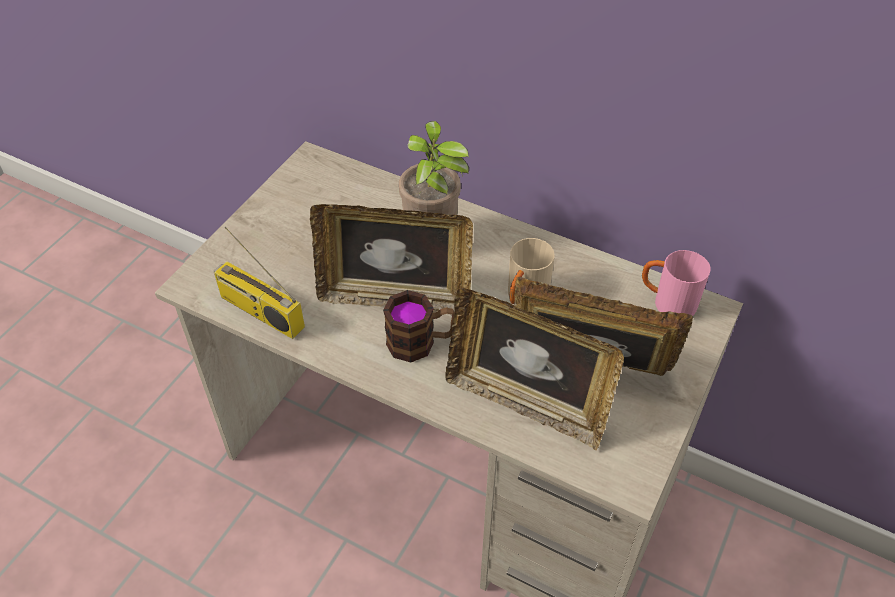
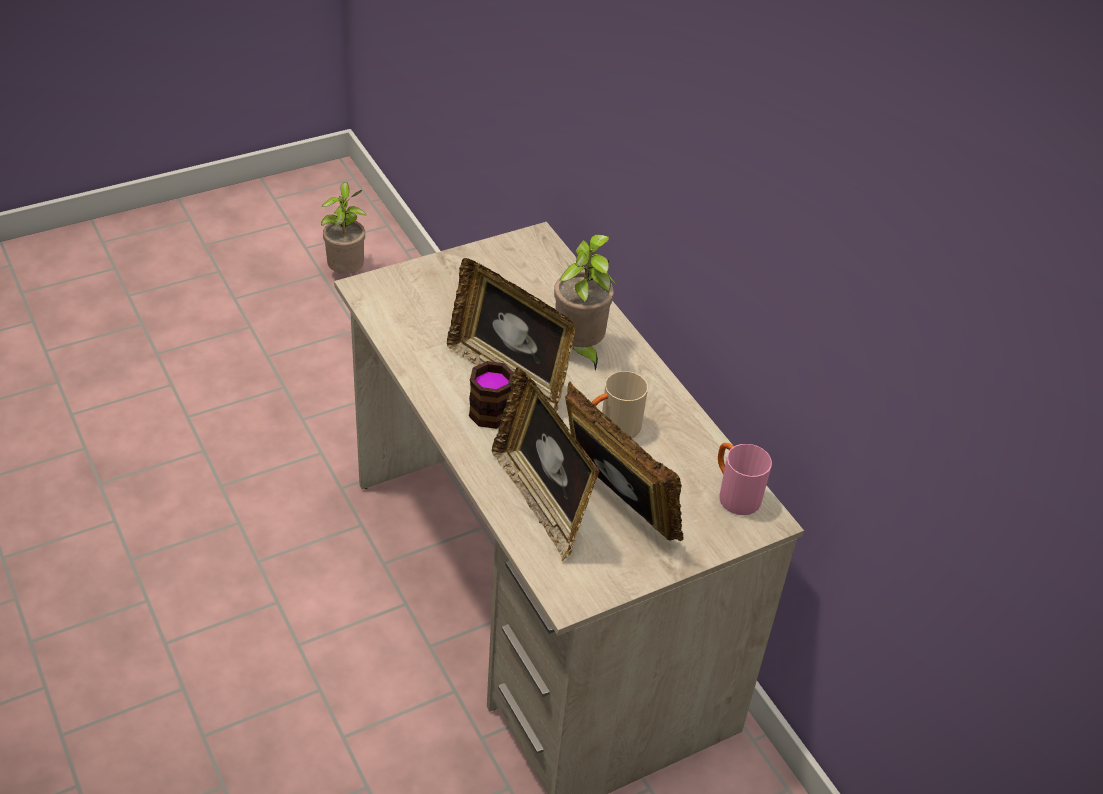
camera: 30 degrees right, 5 degrees down
(77, 275) = (347, 272): none -> potted plant
(259, 312) = (397, 333): radio -> none

